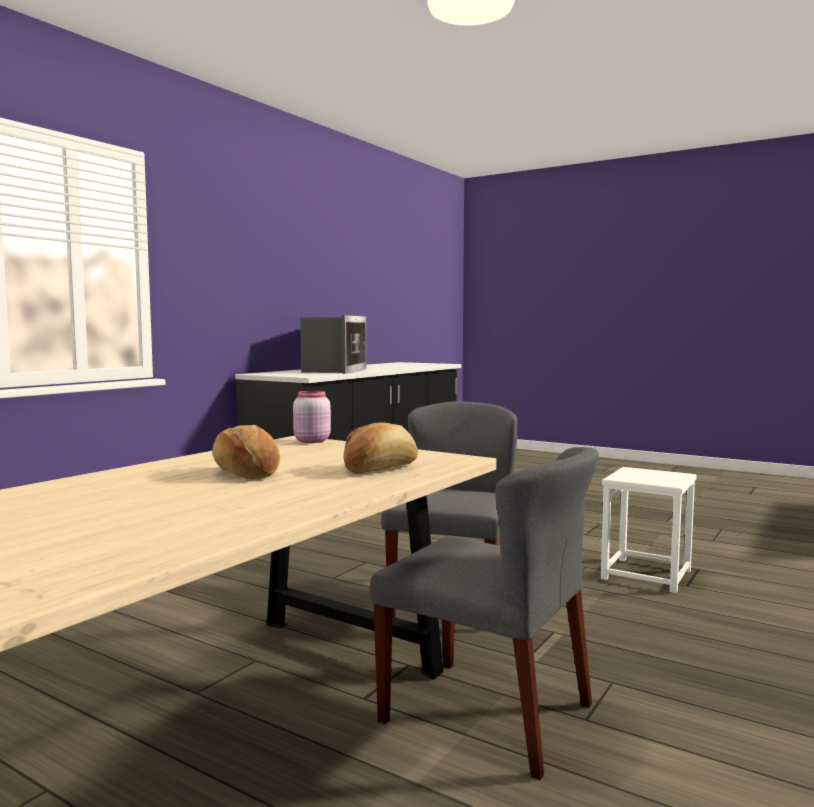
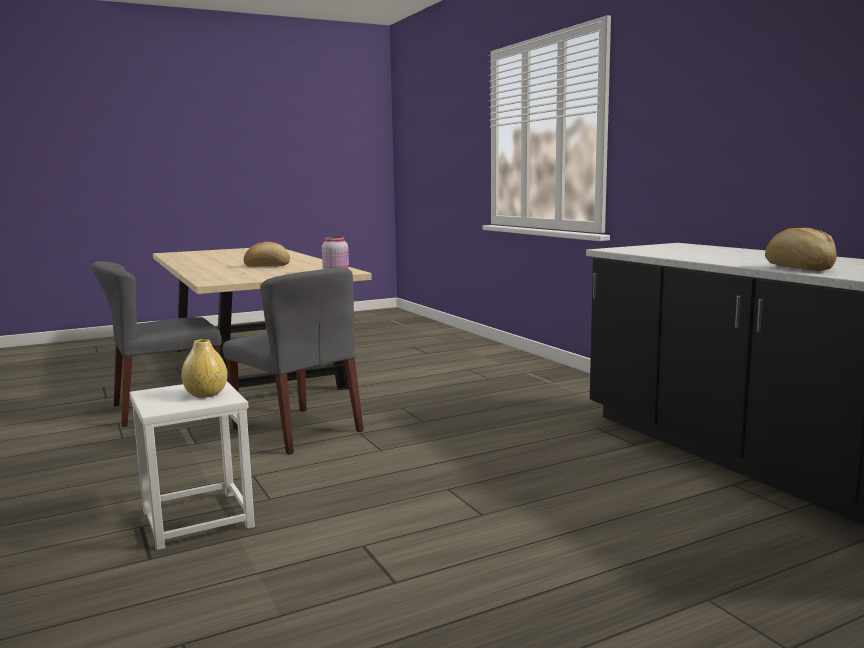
camera: 120 degrees right, 5 degrees up
(334, 370) = (732, 255): microwave -> none
(380, 469) = (225, 274): bread -> bread (799, 268)
(637, 474) = (206, 394): none -> yellow vase

